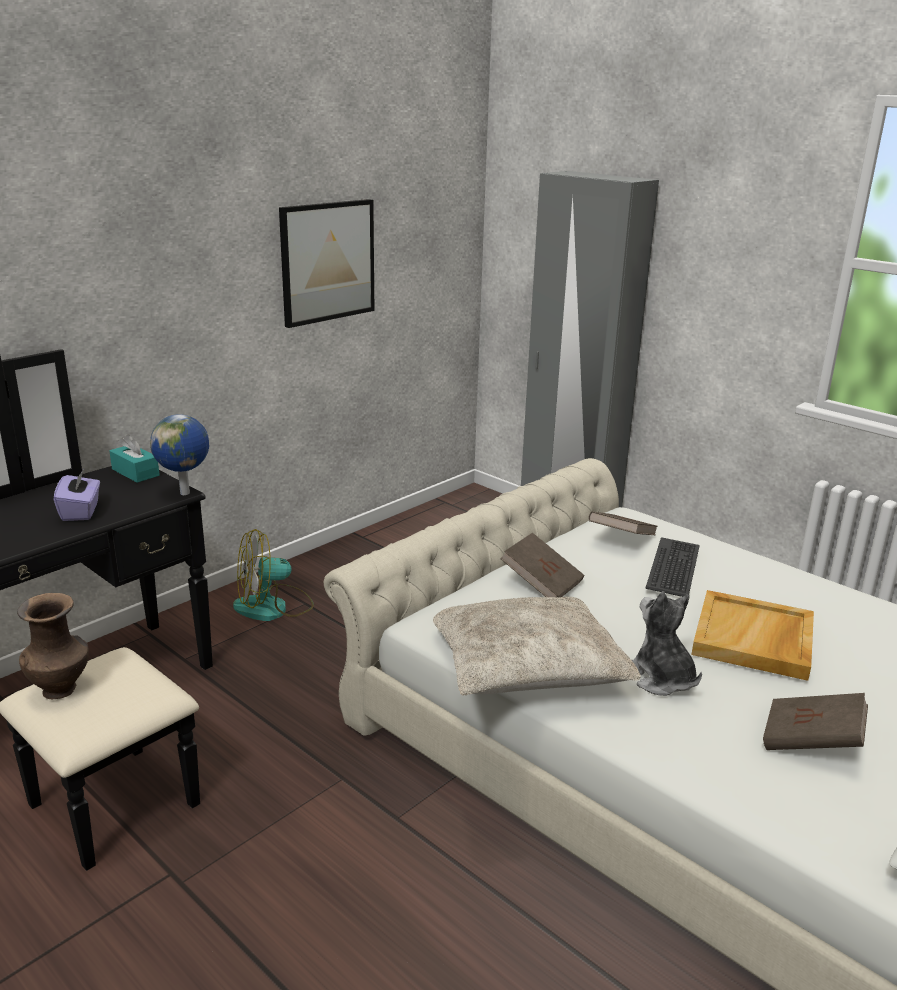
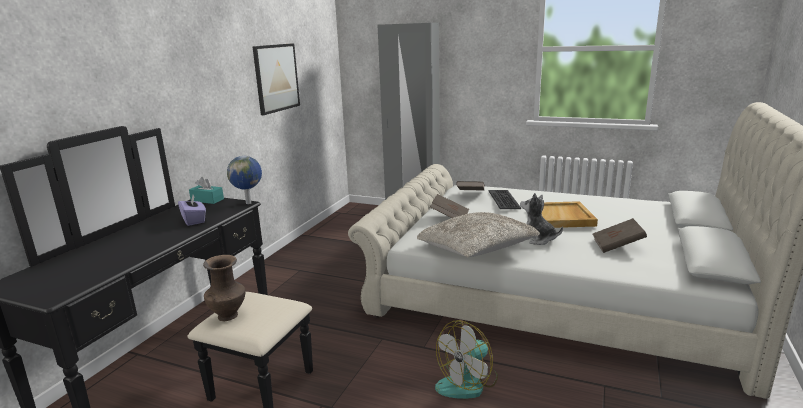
camera: 20 degrees left, 5 degrees down
(273, 607) = (283, 275): fan -> fan (468, 382)

